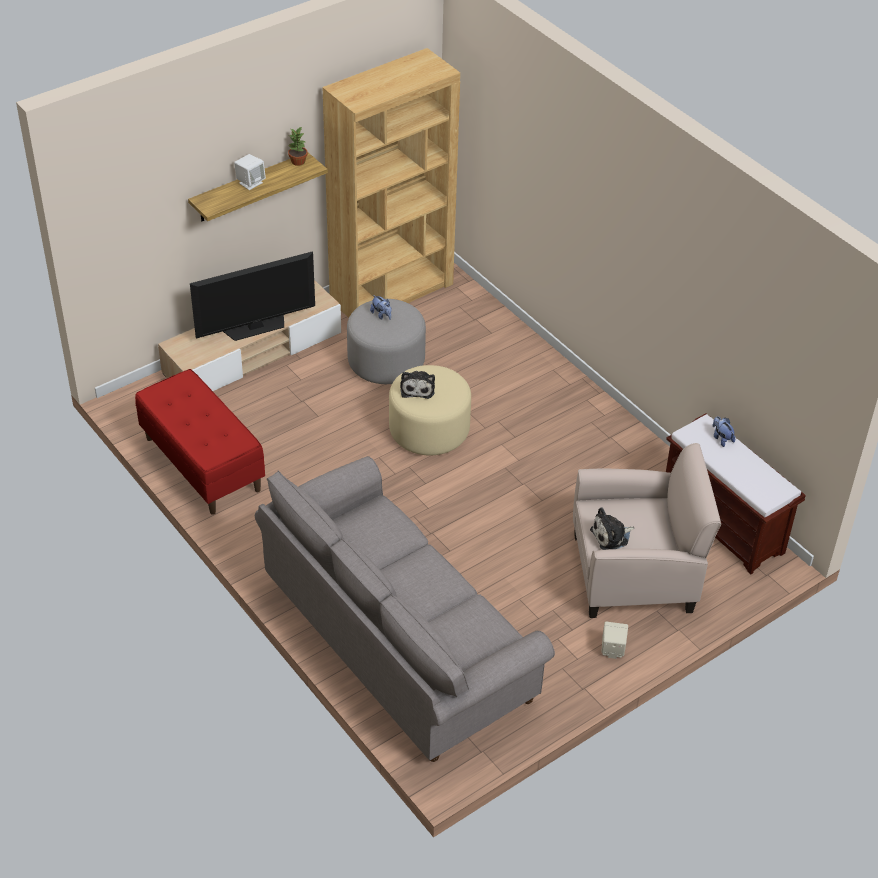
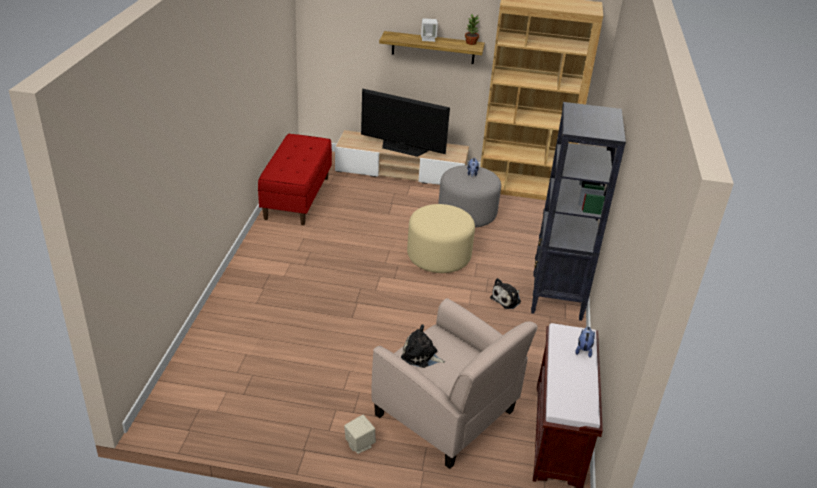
camera: 45 degrees right, 10 degrees down
(399, 640) = (248, 338): grey sofa -> none
(417, 388) = (435, 214): plush toy -> plush toy (507, 299)
(573, 399) = (556, 297): none -> black bookcase

